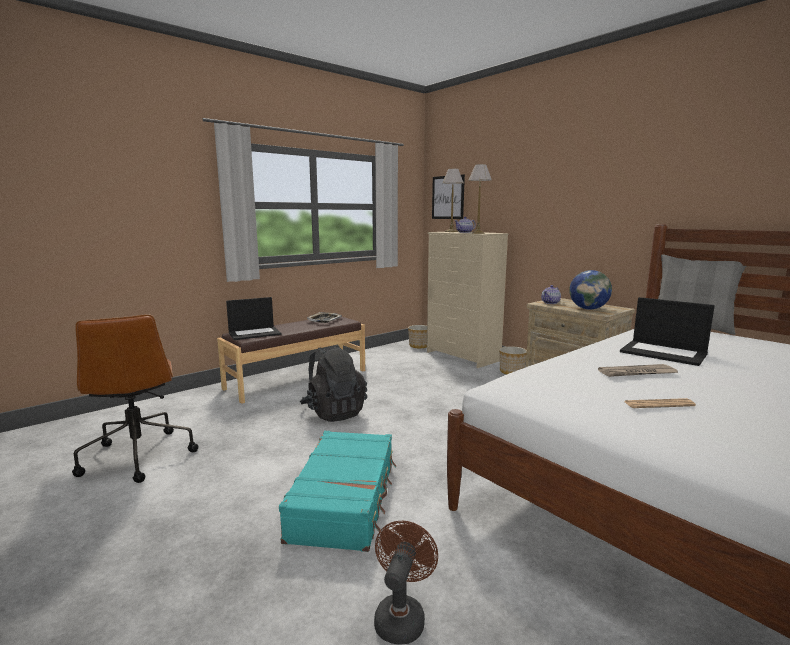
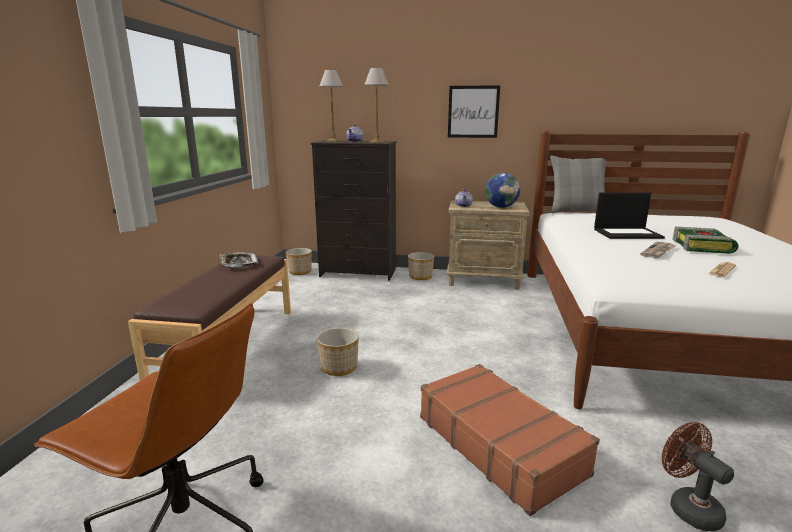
camera: 40 degrees left, 5 degrees up
(255, 333) = (188, 300): laptop -> none
(334, 412) = (338, 367): black backpack -> planter
(345, 499) = (499, 444): turquoise suitcase -> brown suitcase
(448, 197) = (309, 102): picture -> picture (473, 112)
(462, 356) = (358, 273): beige dresser -> black dresser
(724, 383) = (703, 247): none -> book

